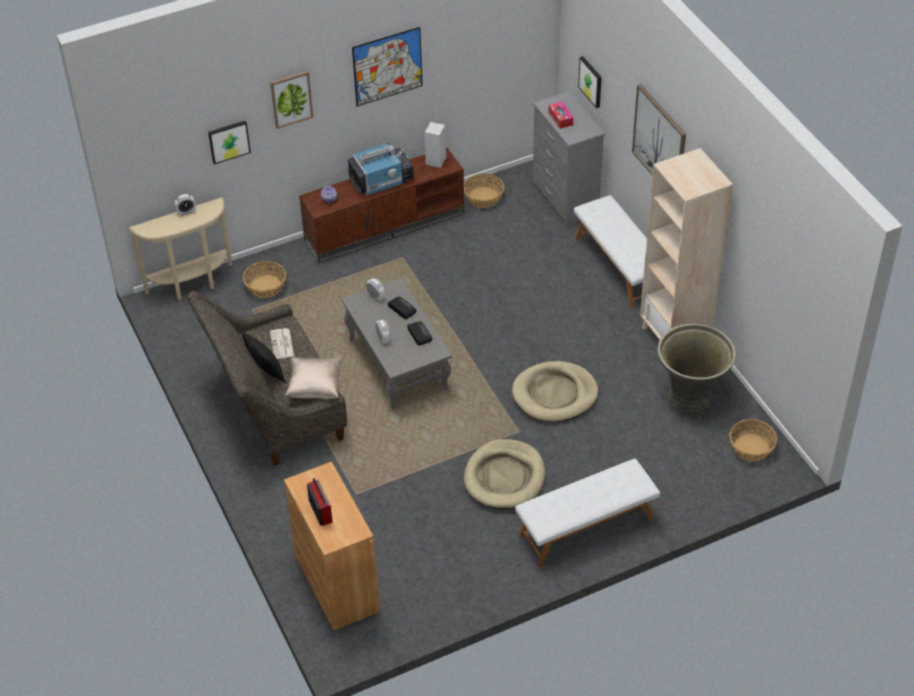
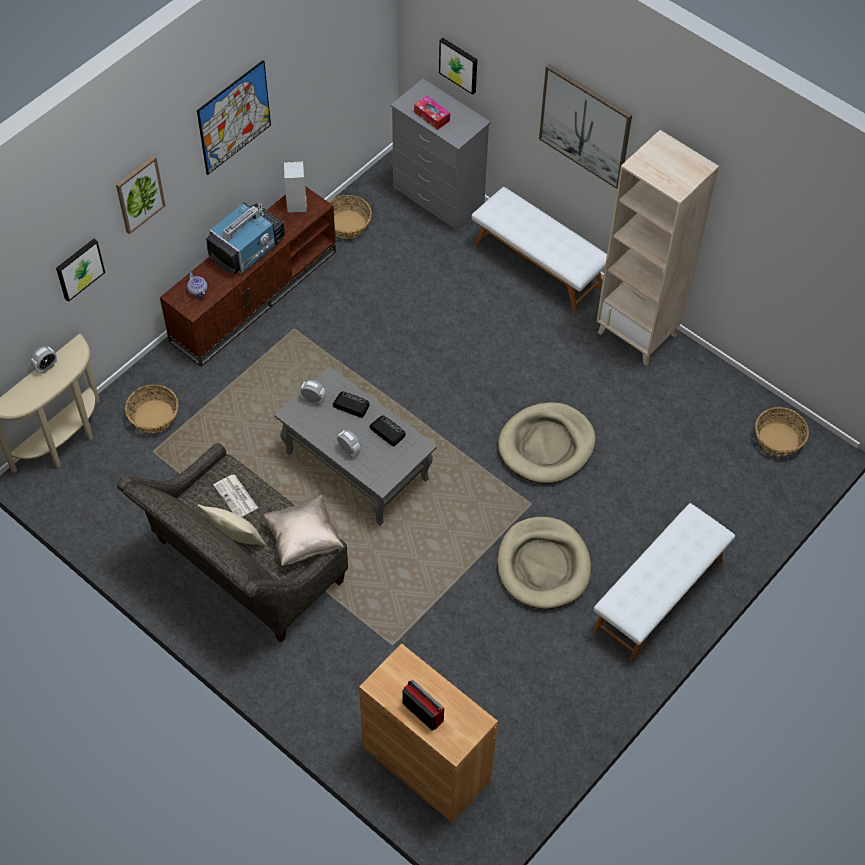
camera: 25 degrees left, 10 degrees up
(266, 372) = (235, 539): black pillow -> beige pillow
(690, 396) = (688, 399): grey planter -> none

